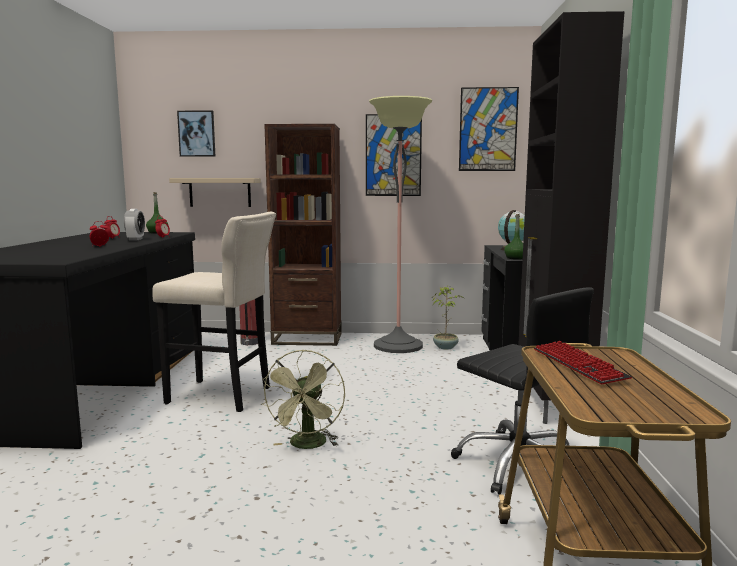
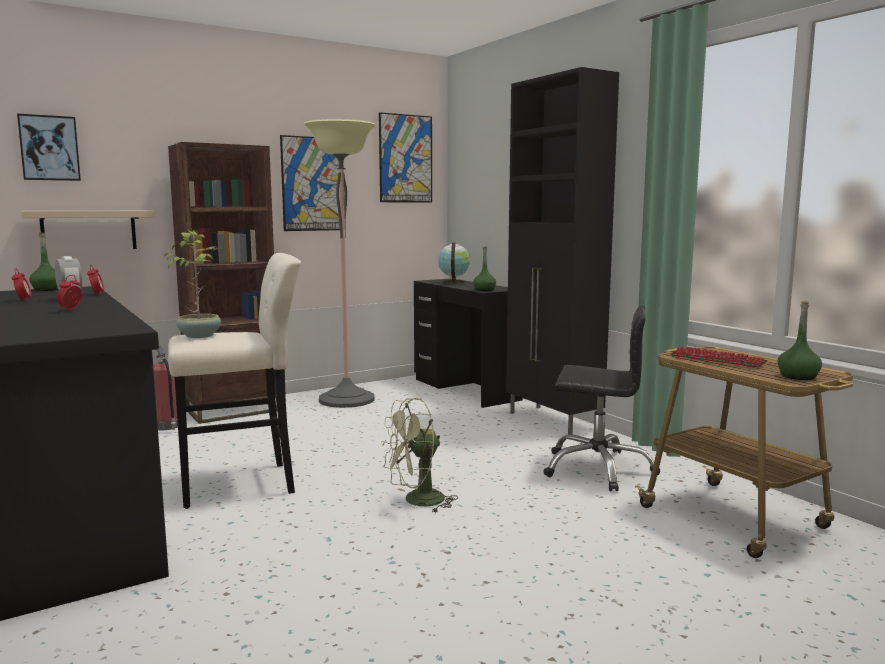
camera: 35 degrees left, 0 degrees up
(307, 445) = (416, 501): green fan -> green fan turned 90 degrees clockwise
(445, 347) = (395, 393): potted plant -> potted plant (200, 335)
(628, 408) = (798, 377): none -> green bottle

